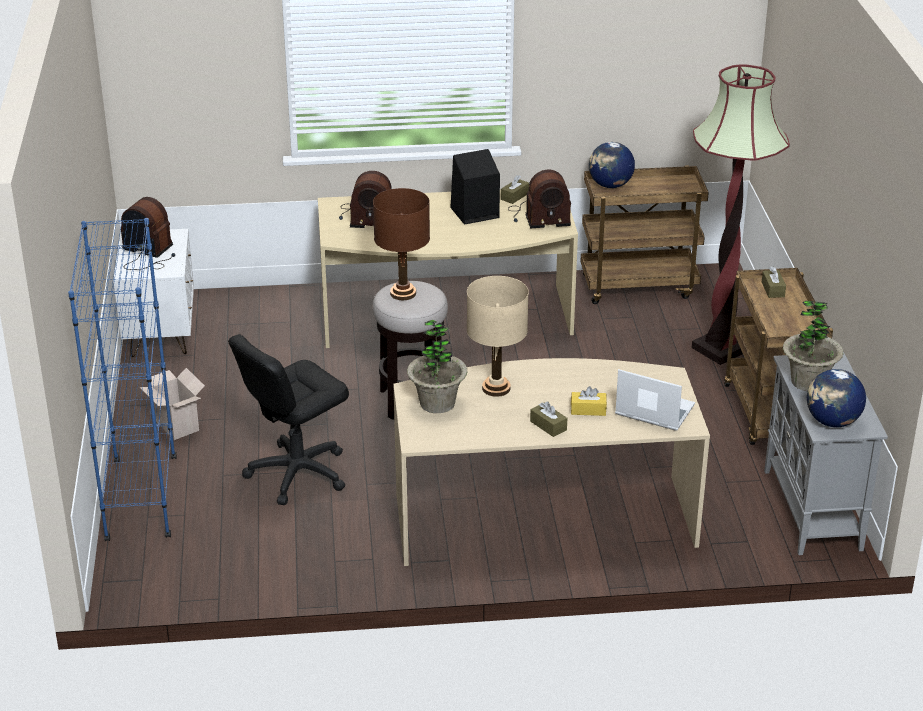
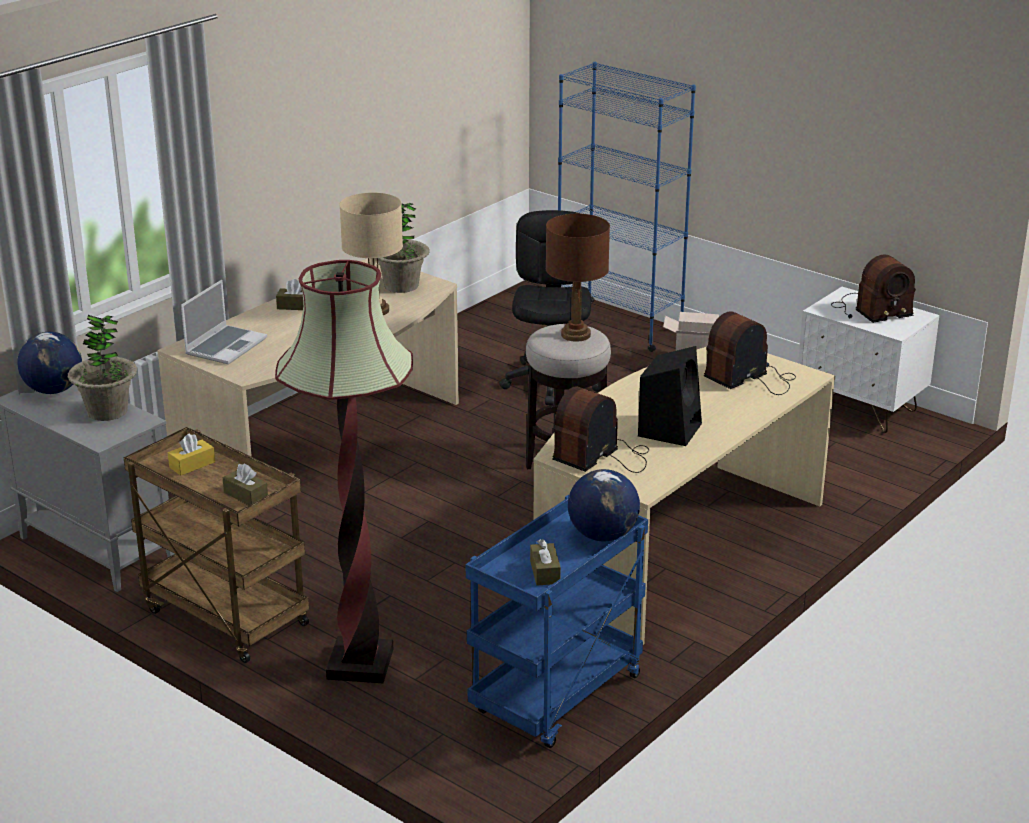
camera: 135 degrees right, 5 degrees down
(514, 196) = (670, 466): brown tissue box -> brown tissue box (545, 572)
(588, 410) = (280, 326): yellow tissue box -> yellow tissue box (192, 465)
(639, 286) = (557, 698): brown cart -> blue cart
(653, 411) = (226, 346): laptop -> laptop turned 45 degrees counterclockwise

